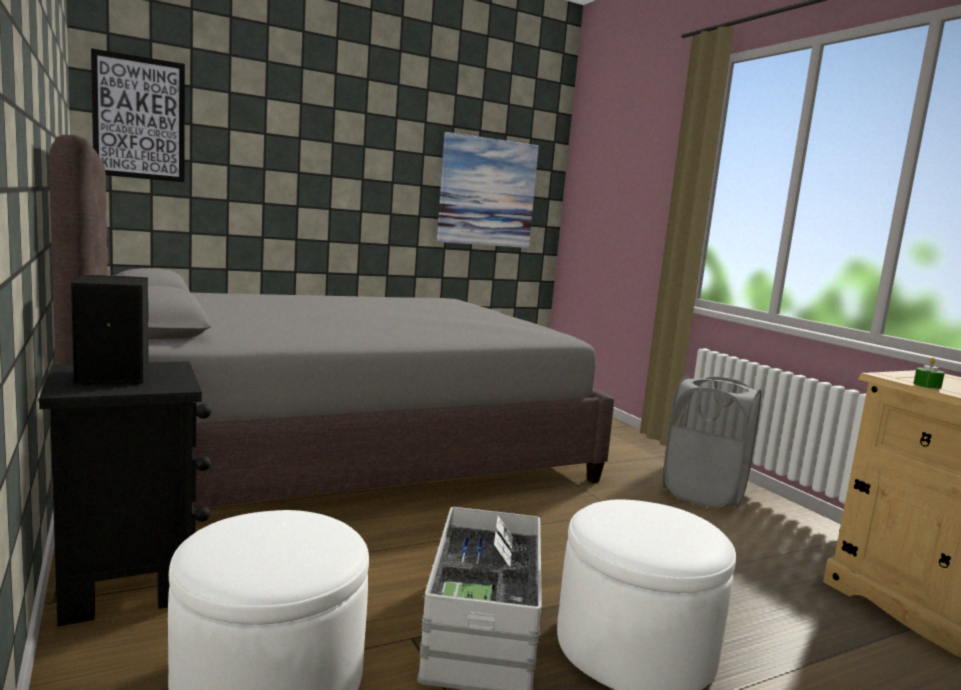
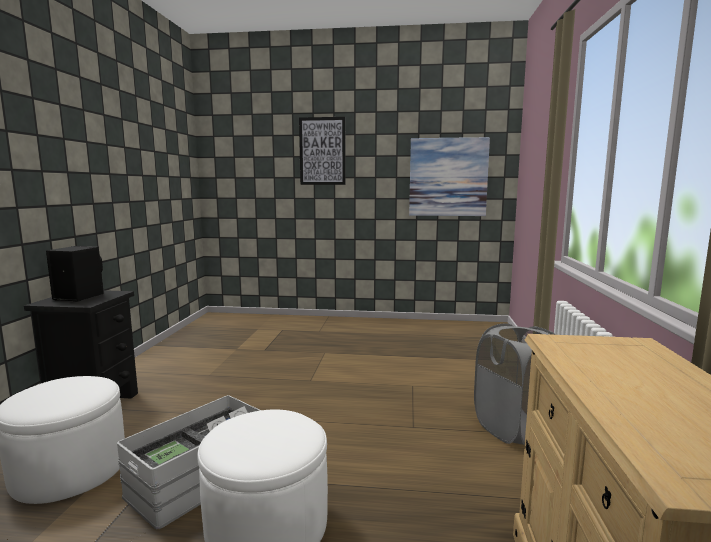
camera: 35 degrees right, 0 degrees up
(139, 118) = (228, 157): picture -> picture (322, 151)
(330, 448) = (289, 349): grey bed -> none
(927, 385) = (564, 353): green candle -> none

